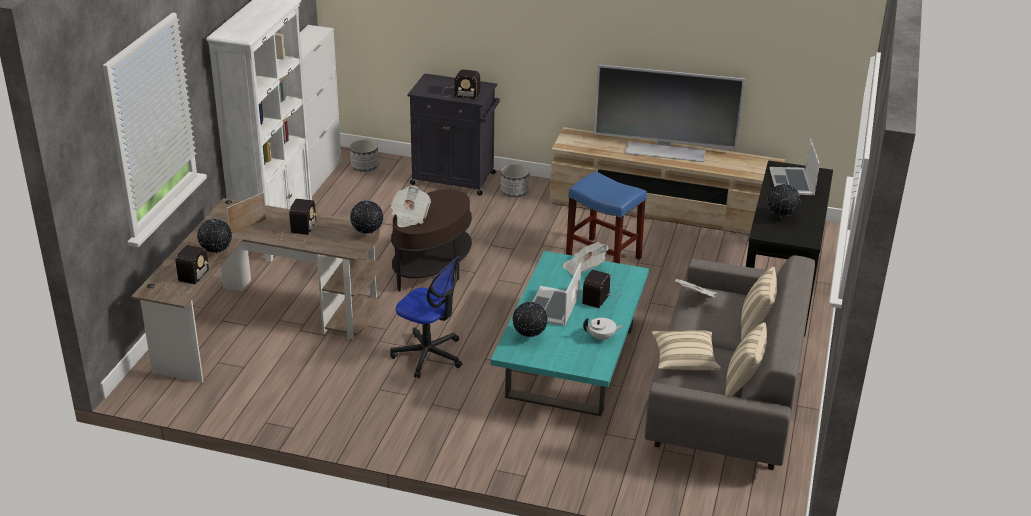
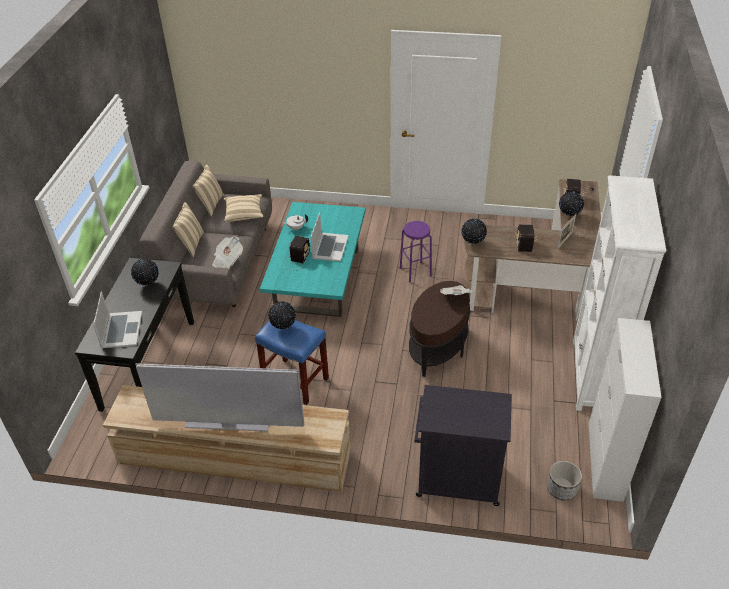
camera: 175 degrees right, 10 degrees up
(428, 355) = (415, 272): office chair -> purple stool
(459, 93) = (455, 403): radio -> none
(514, 192) = (389, 465): planter -> none
(529, 337) = (343, 223): globe -> globe (283, 327)
(584, 268) = (309, 282): newspaper -> none

